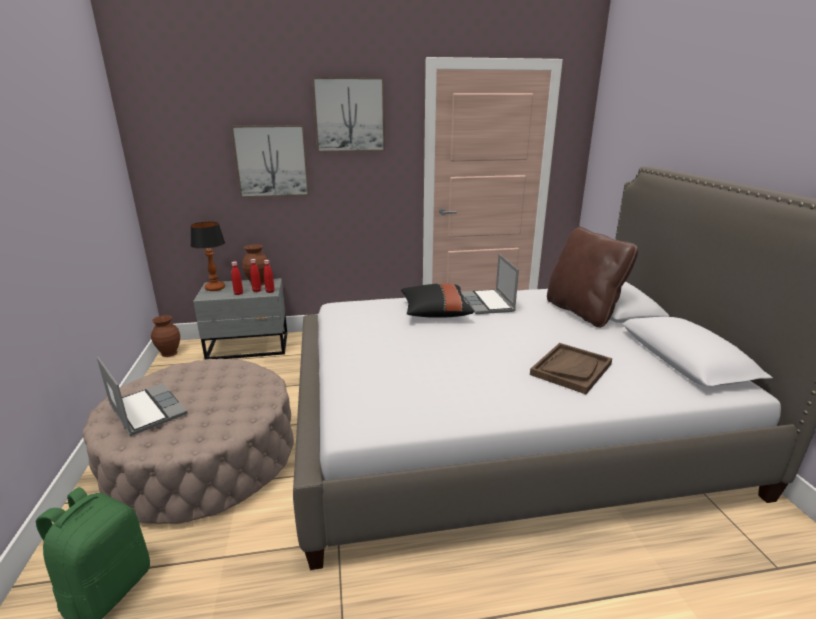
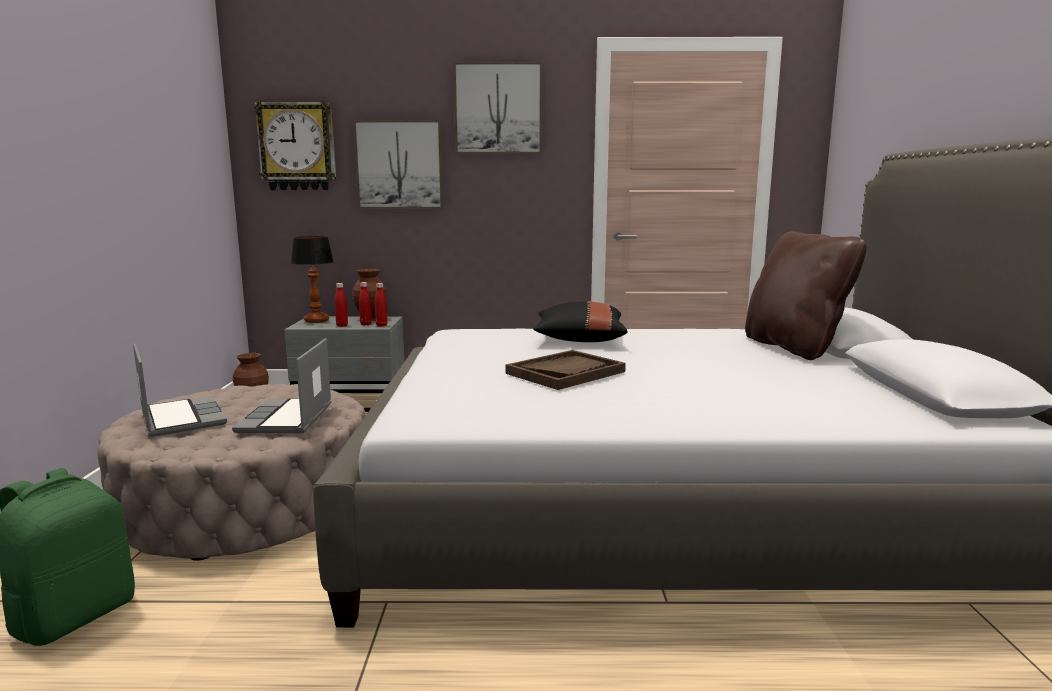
camera: 10 degrees right, 10 degrees down
(184, 148) = (297, 147): none -> wall clock
(488, 303) = (658, 335): laptop -> laptop (287, 419)
(571, 369) = (748, 392): brown tray -> brown tray (565, 372)

